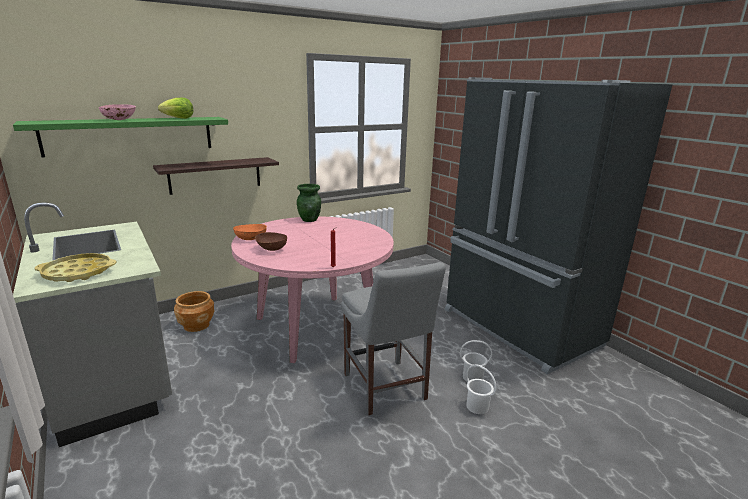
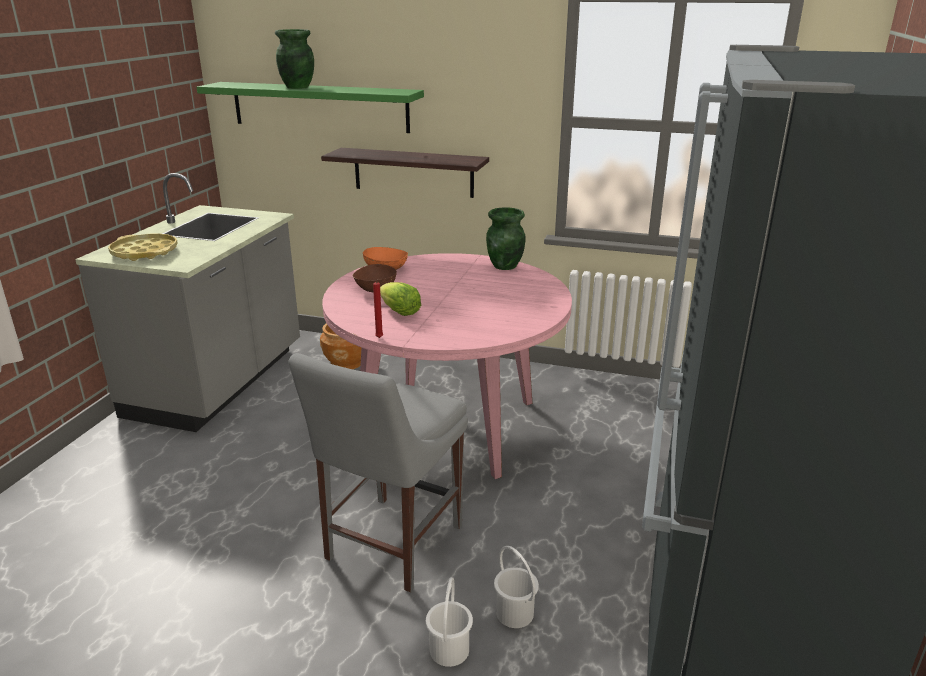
camera: 50 degrees right, 5 degrees up
(119, 120) = (297, 87): pink bowl -> green vase
(179, 118) = (362, 89): lettuce -> lettuce (400, 312)

